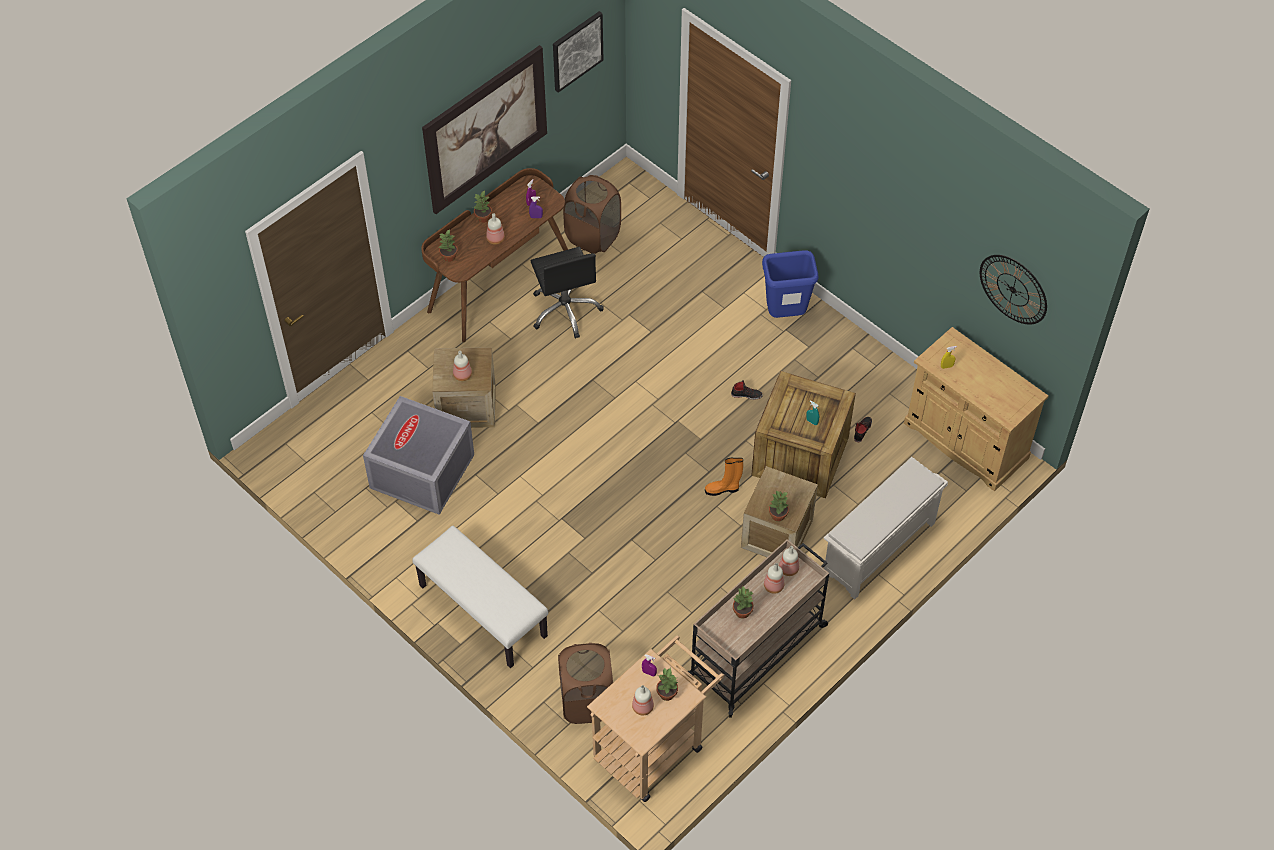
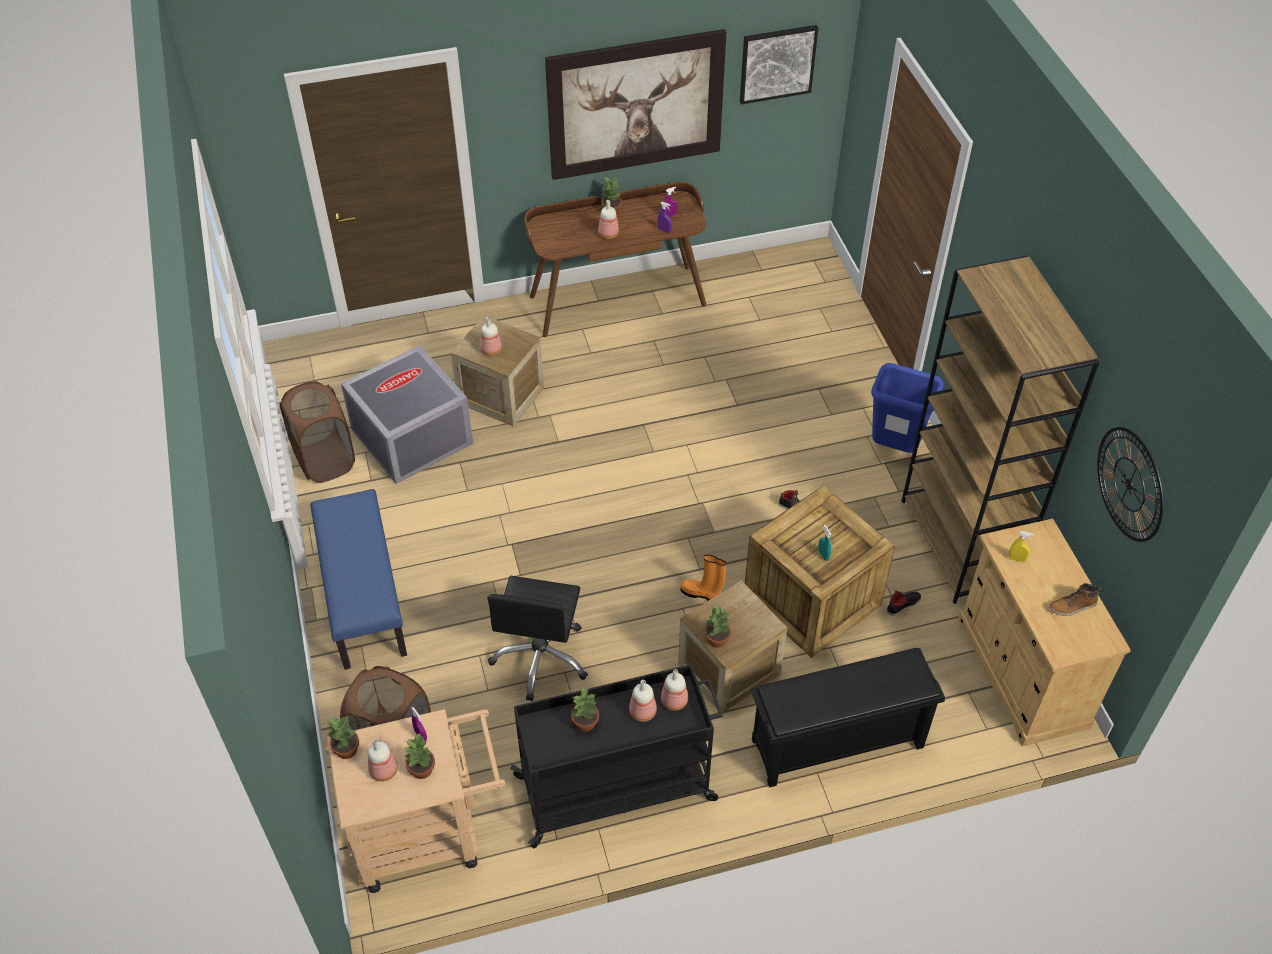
camera: 30 degrees right, 5 degrees down
(448, 257) = (550, 232): potted plant -> potted plant (346, 750)
(482, 611) = (363, 597): white bench -> blue bench
(565, 310) = (664, 349): black office chair -> black office chair (541, 657)
(593, 236) = (741, 294): brown laundry basket -> brown laundry basket (325, 461)
(757, 650) = (617, 788): beige cart -> black cart
(873, 368) = (959, 544): none -> brown bookcase
(878, 549) = (836, 745): white shoe rack -> black shoe rack
(998, 383) = (1072, 606): none -> boot

